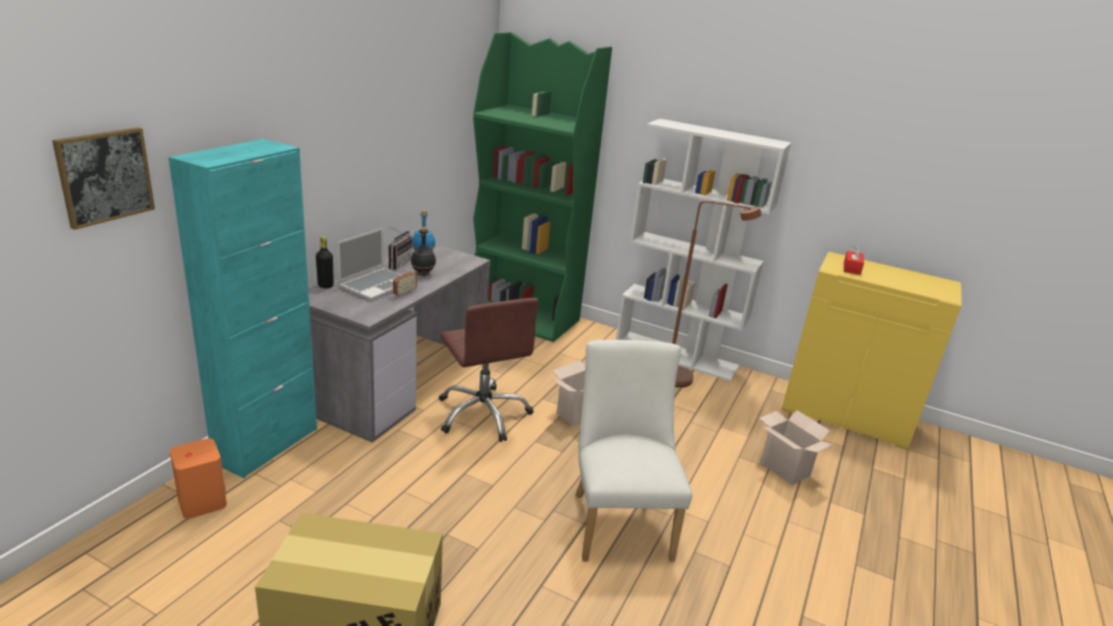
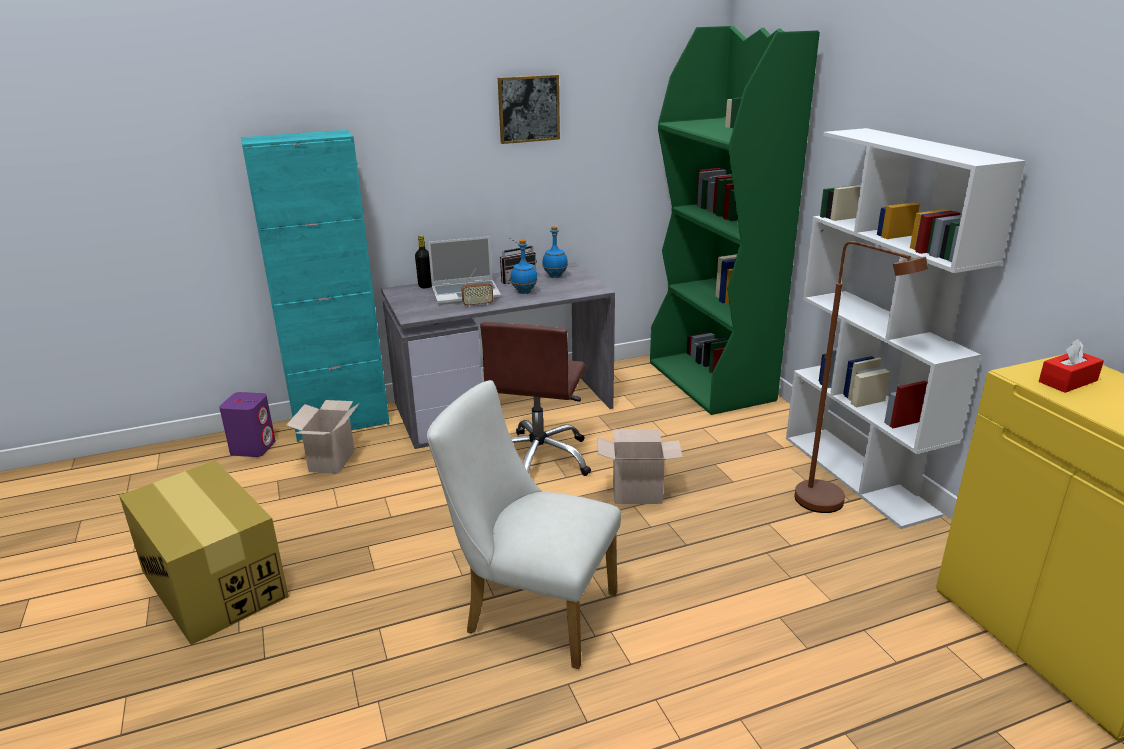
camera: 45 degrees right, 0 degrees up
(105, 176) = (188, 148): picture -> picture (528, 109)
(202, 502) = (253, 447): orange speaker -> purple speaker
(422, 273) = (524, 292): black bottle -> blue bottle
(619, 520) = (531, 611): white chair -> white chair turned 105 degrees counterclockwise
(783, 469) = (827, 659): cardboard box -> cardboard box (331, 460)

